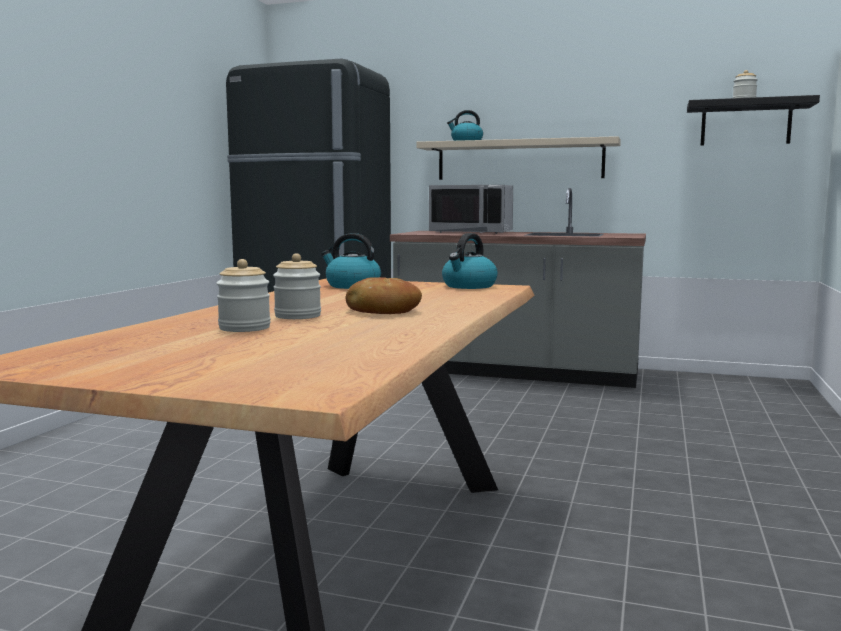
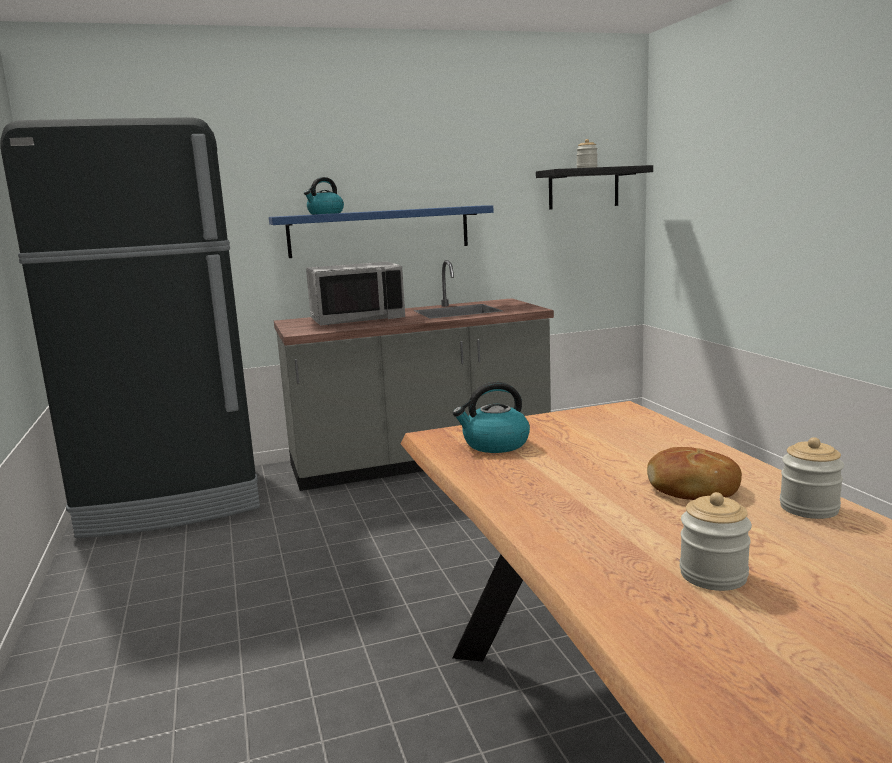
camera: 35 degrees left, 5 degrees up
(298, 316) = (667, 528): jar -> jar (809, 508)
(469, 286) = (595, 416): kettle -> none
(519, 160) = (379, 231): beige shelf -> blue shelf

